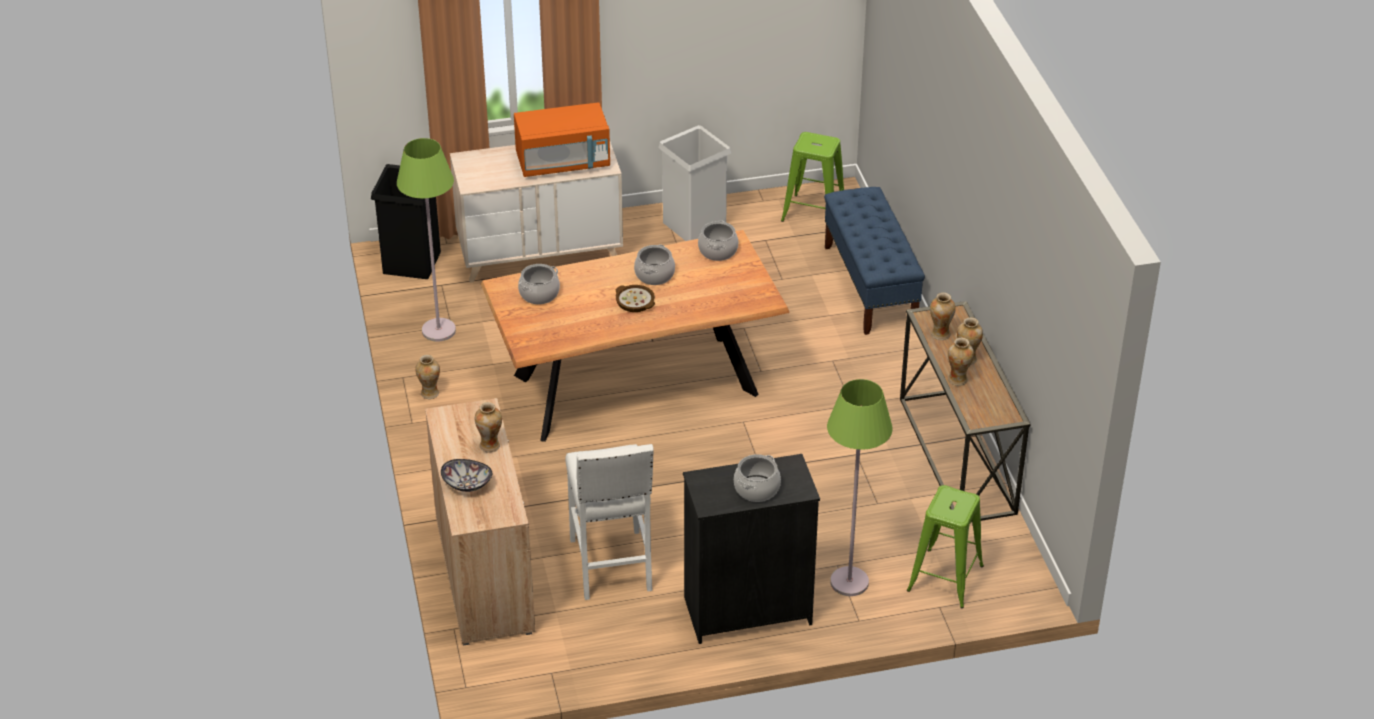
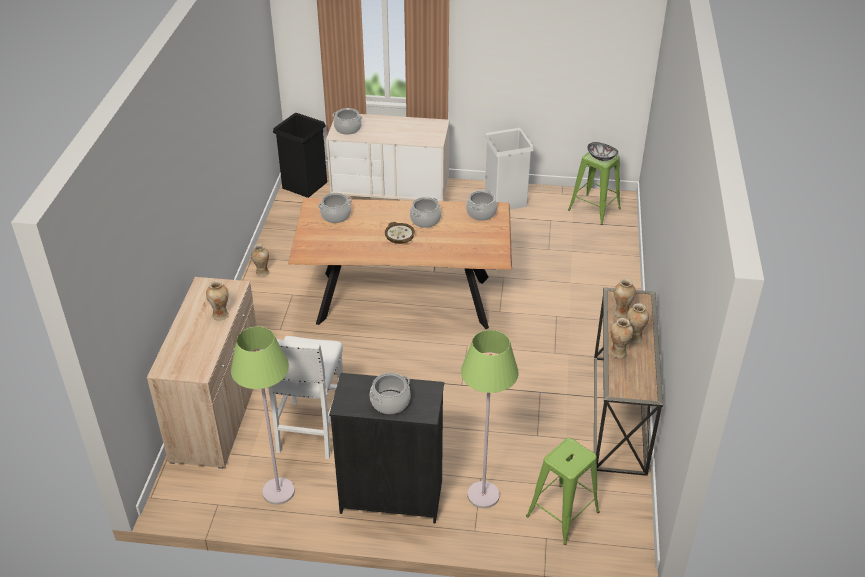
camera: 20 degrees right, 0 degrees up
(439, 330) = (294, 232): green floor lamp -> green floor lamp (278, 492)
(467, 485) = (184, 341): bowl -> bowl (601, 158)
(481, 173) = (348, 128): none -> cooking pot
(563, 162) = (407, 132): orange microwave -> none
(870, 286) = (611, 268): blue bench -> none

